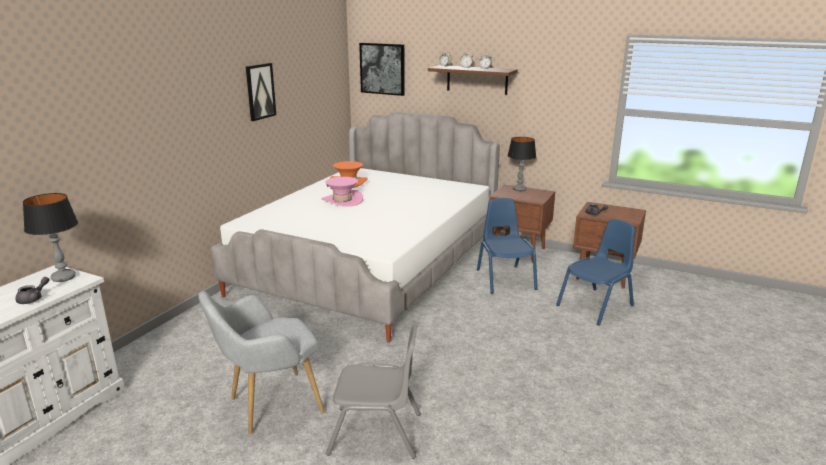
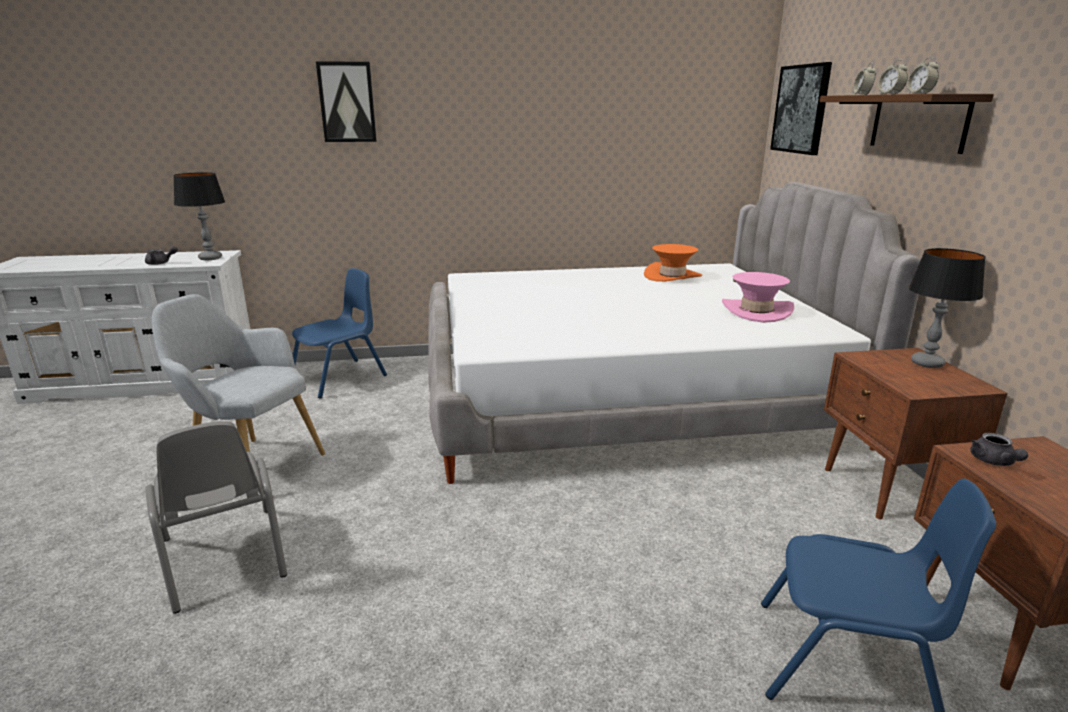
camera: 55 degrees right, 0 degrees up
(260, 91) = (558, 119): picture -> picture (347, 102)
(342, 200) = (609, 289): pink hat -> pink hat (756, 311)
(505, 279) = (764, 511): blue chair -> blue chair (339, 378)

